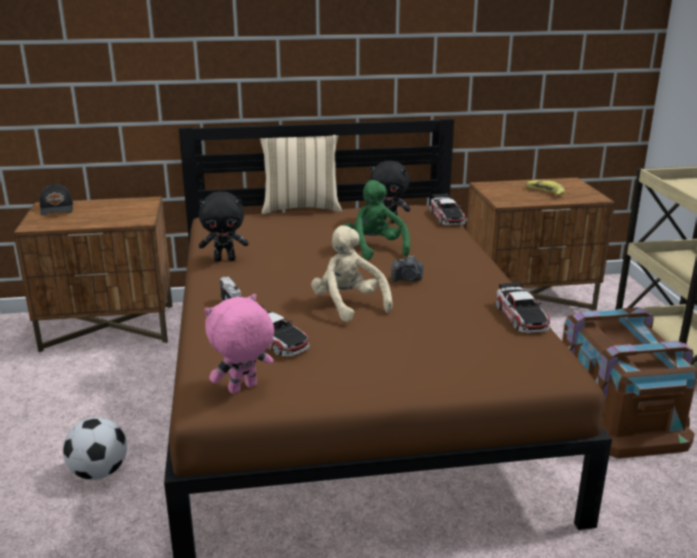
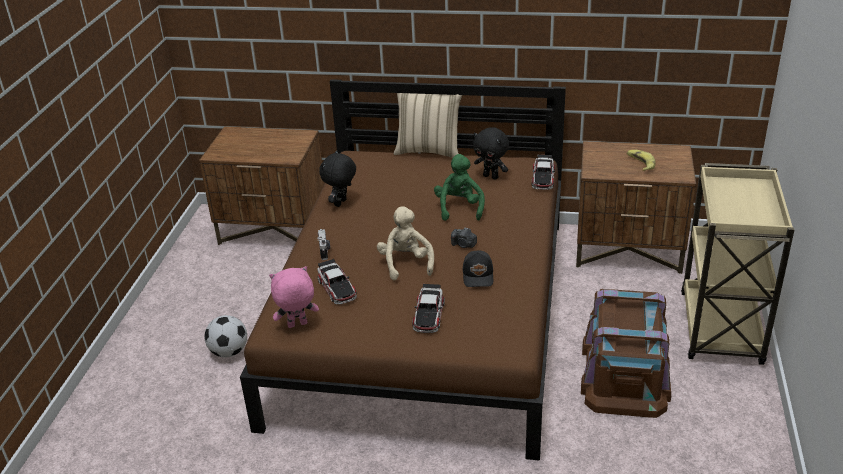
camera: 20 degrees right, 10 degrees up
(57, 209) = (237, 137): black cap -> black cap (478, 275)
(225, 259) = (341, 203): black plush toy -> black plush toy turned 105 degrees clockwise
(521, 316) = (524, 295): toy car -> toy car (428, 314)

